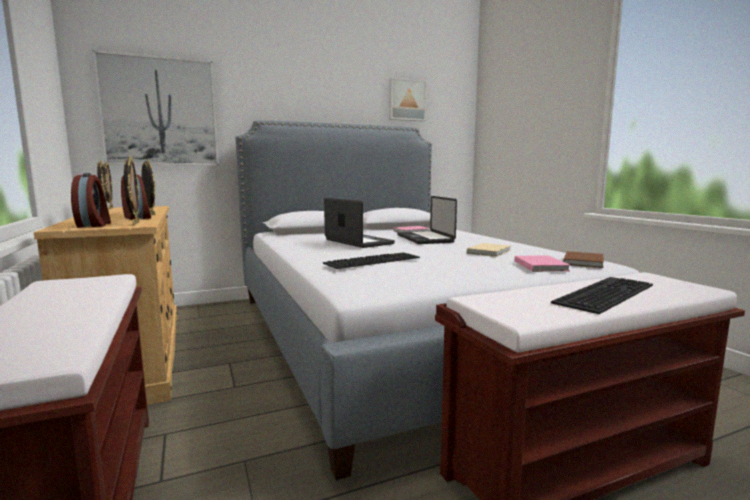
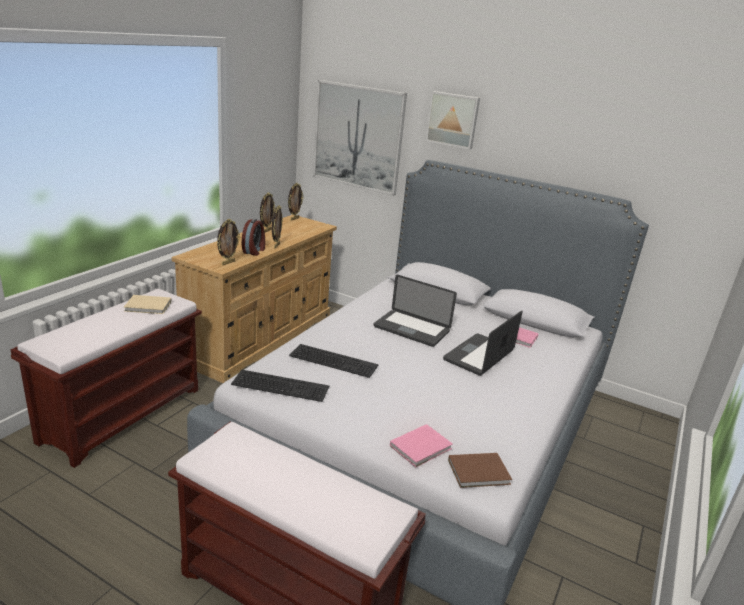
camera: 50 degrees right, 15 degrees up
(94, 225) = (209, 257): alarm clock -> none
(358, 242) = (411, 329): laptop -> laptop turned 105 degrees clockwise
(406, 100) = (634, 157): picture -> picture (453, 119)
(490, 252) = (461, 407): beige book -> beige book (149, 306)
(603, 293) = (300, 487): keyboard -> keyboard (282, 385)

